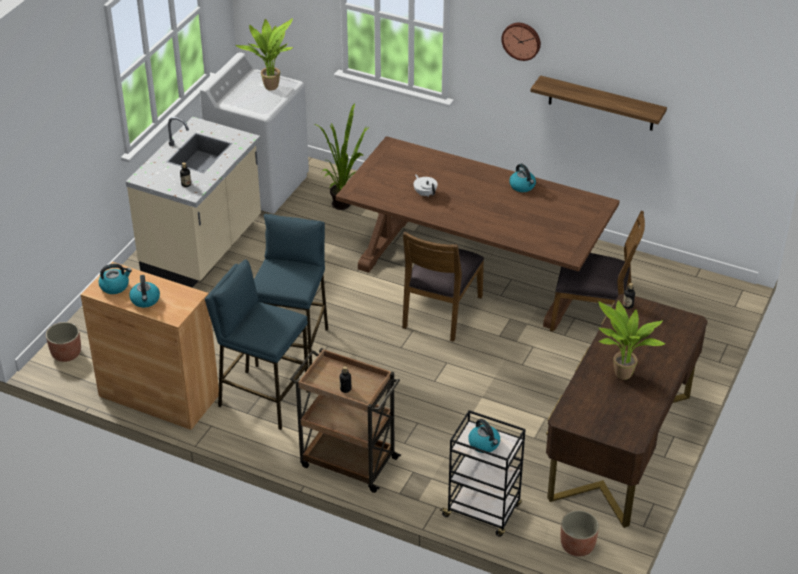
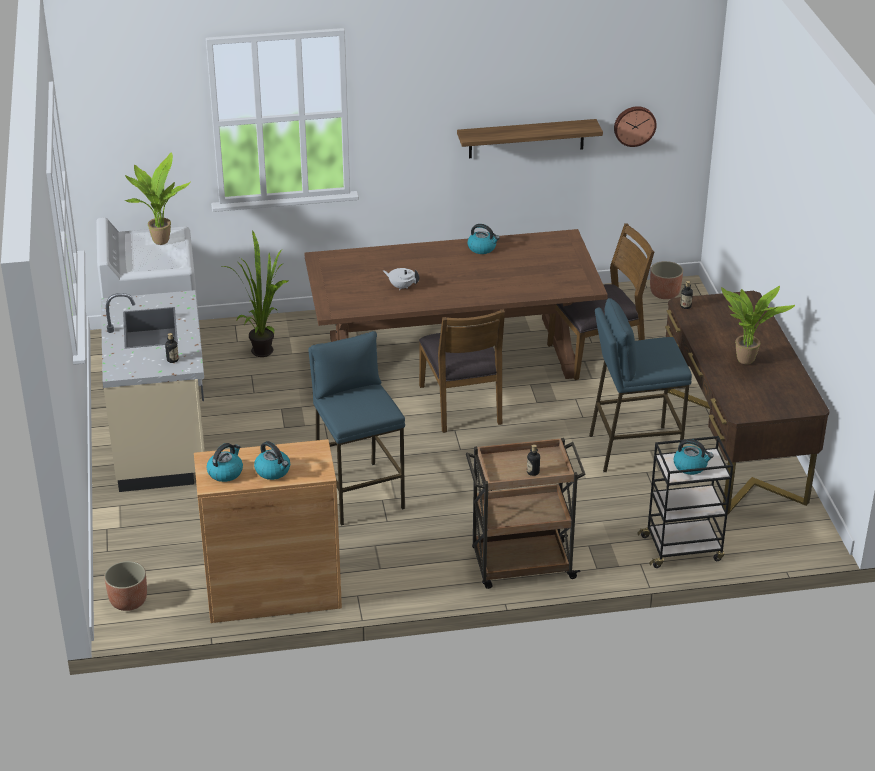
camera: 35 degrees left, 5 degrees down
(263, 398) = (381, 549): blue stool -> blue stool (633, 449)
(521, 40) = (433, 97): wall clock -> wall clock (634, 125)
(577, 546) = (787, 537): planter -> planter (665, 293)

